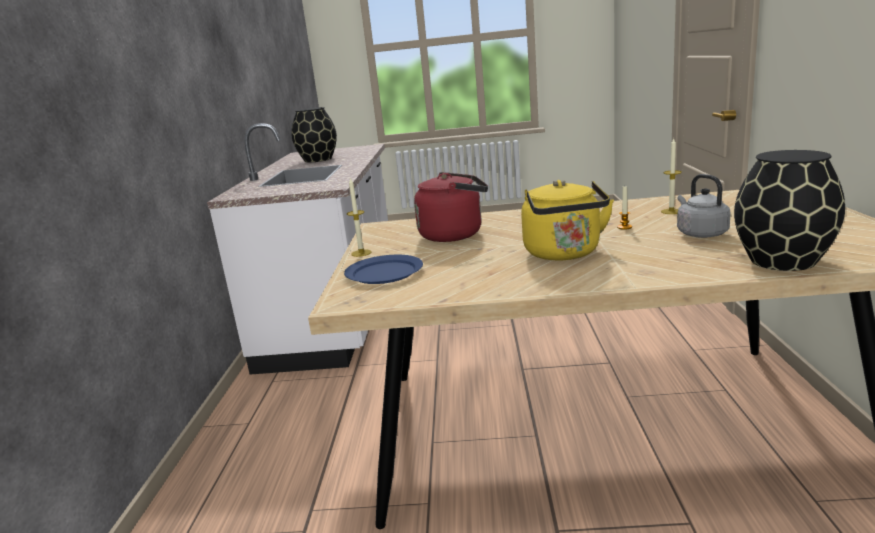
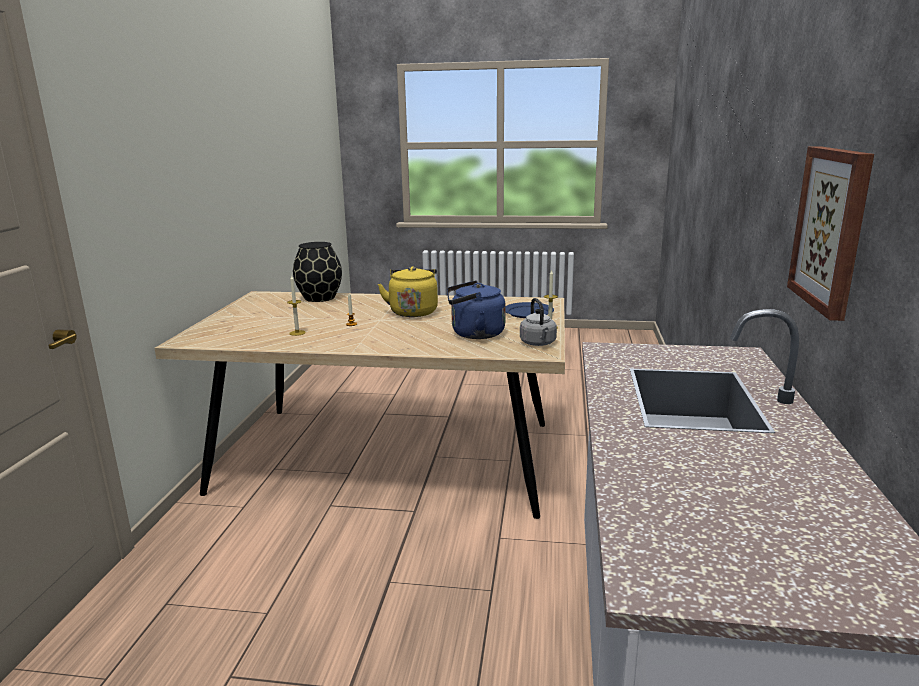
camera: 175 degrees left, 0 degrees up
(201, 86) = (832, 229): none -> picture
(318, 159) = (743, 481): black vase -> none
(455, 234) = (474, 334): red kettle -> blue kettle
(700, 233) = (319, 314): grey kettle -> grey kettle (538, 343)

